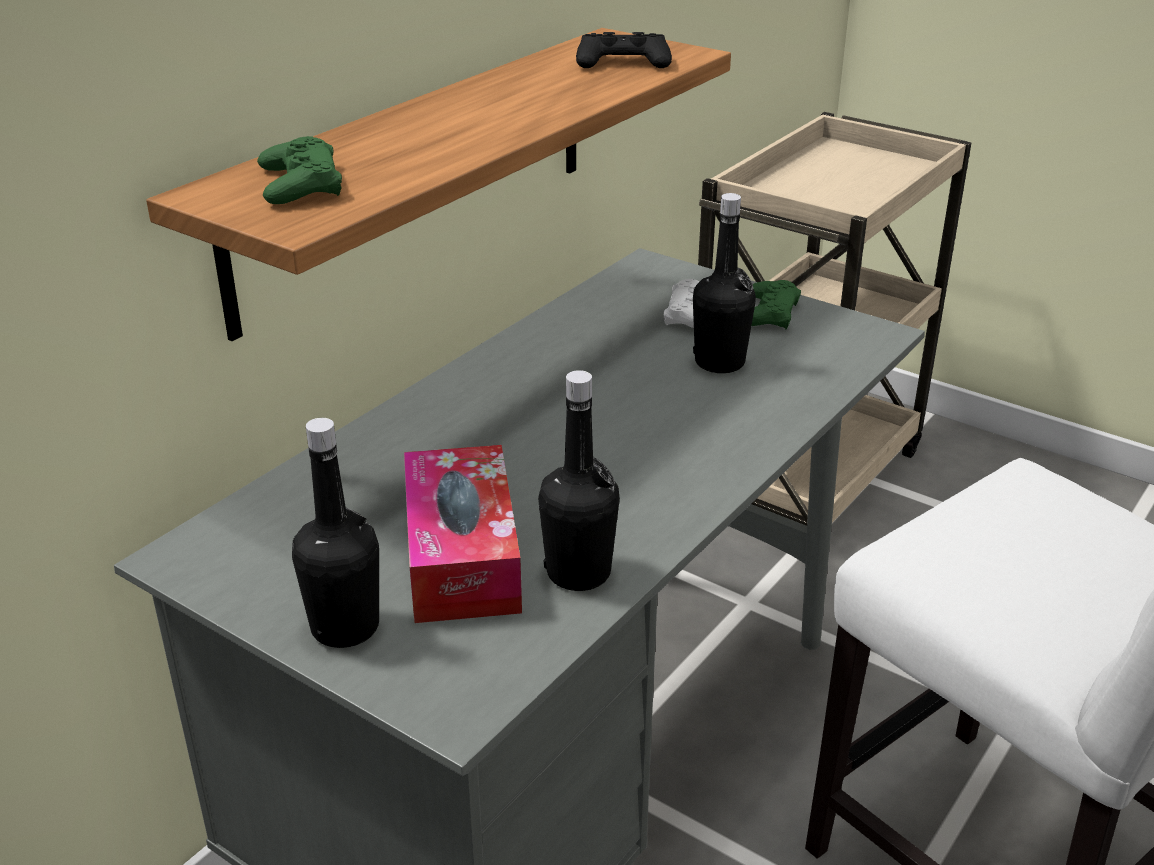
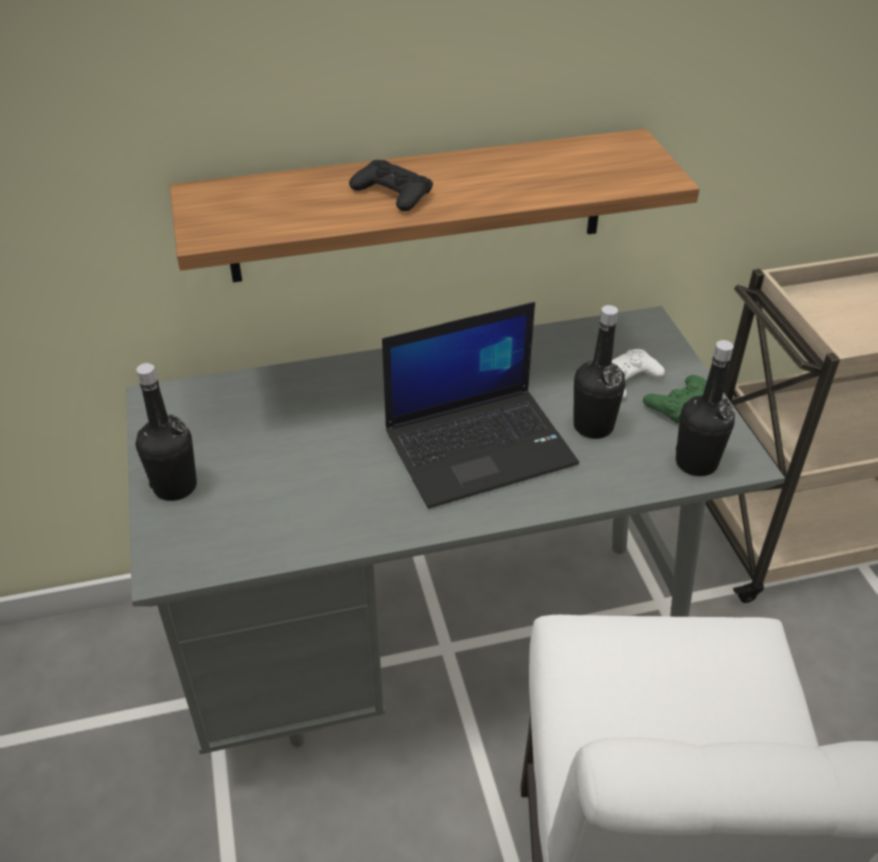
camera: 40 degrees right, 10 degrees up
(300, 184) = (250, 205): green game controller -> none
(461, 555) = (276, 478): tissue box -> none
(578, 572) = (319, 526): black bottle -> black bottle (696, 463)
(623, 62) = (599, 171): black game controller -> black game controller (392, 193)
(639, 424) = (481, 445): none -> laptop

